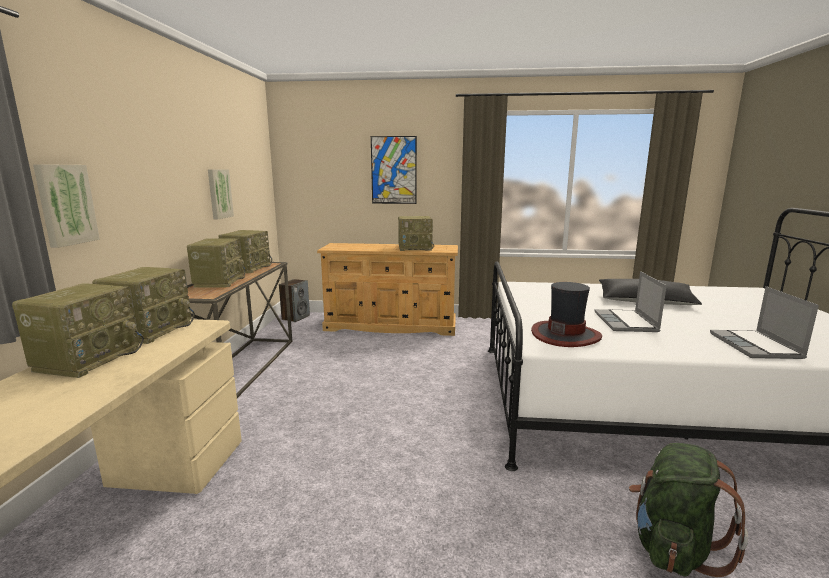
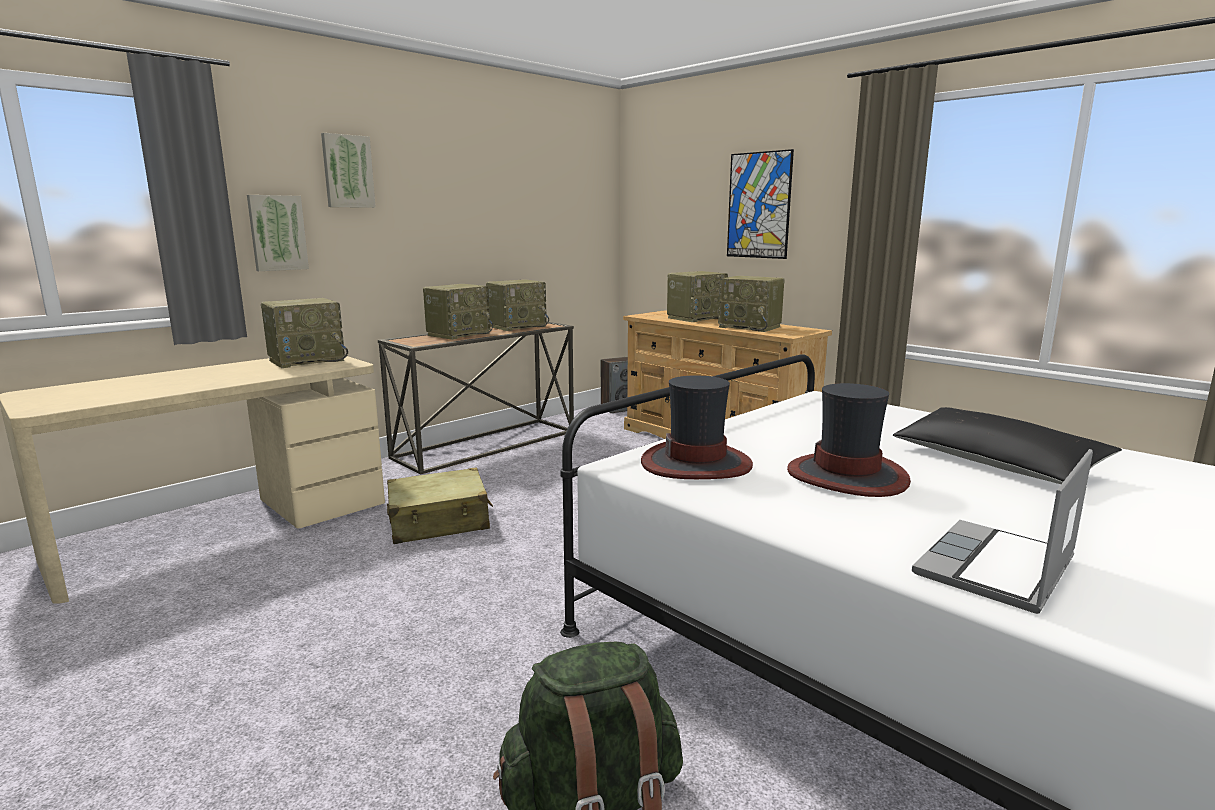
camera: 40 degrees right, 0 degrees up
(88, 359) = (229, 369): radio -> radio (696, 318)
(219, 193) = (503, 233): picture -> picture (347, 171)
(310, 437) = (439, 522): none -> beige suitcase
(626, 322) = (847, 476): laptop -> hat

